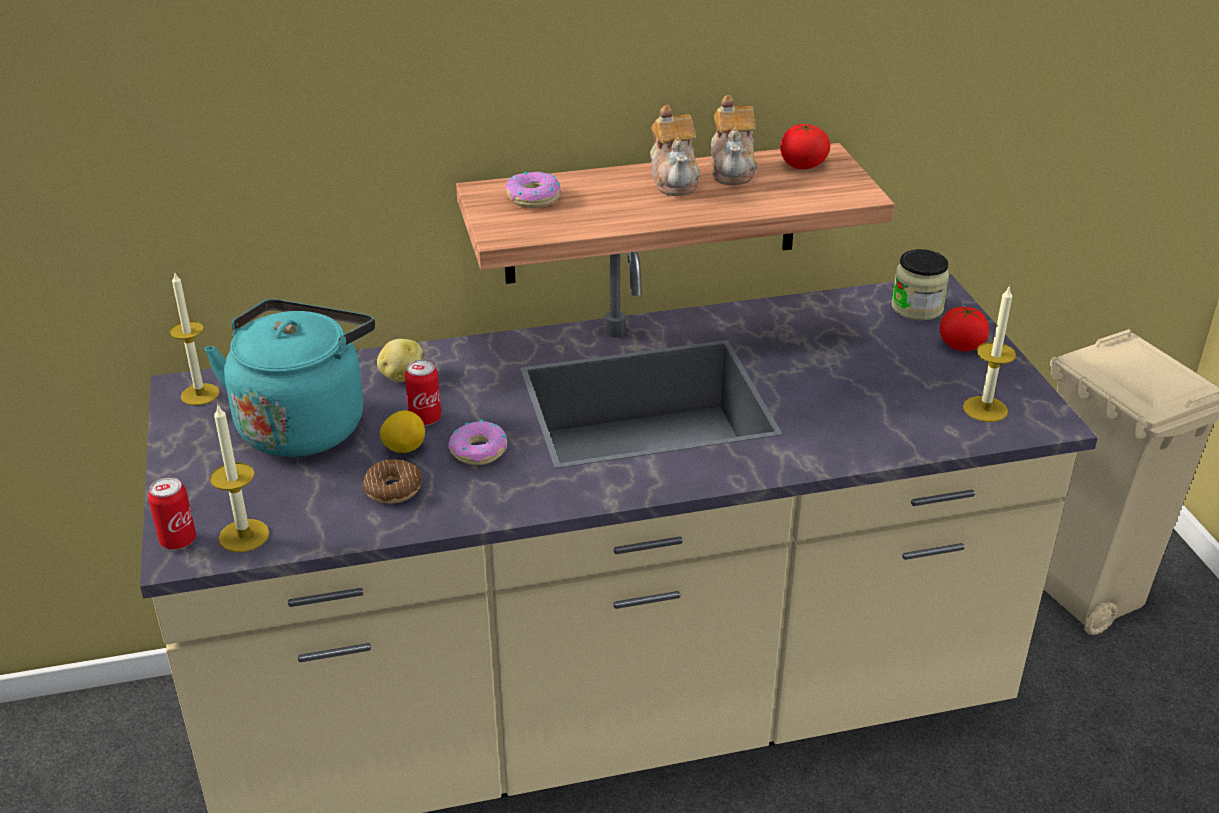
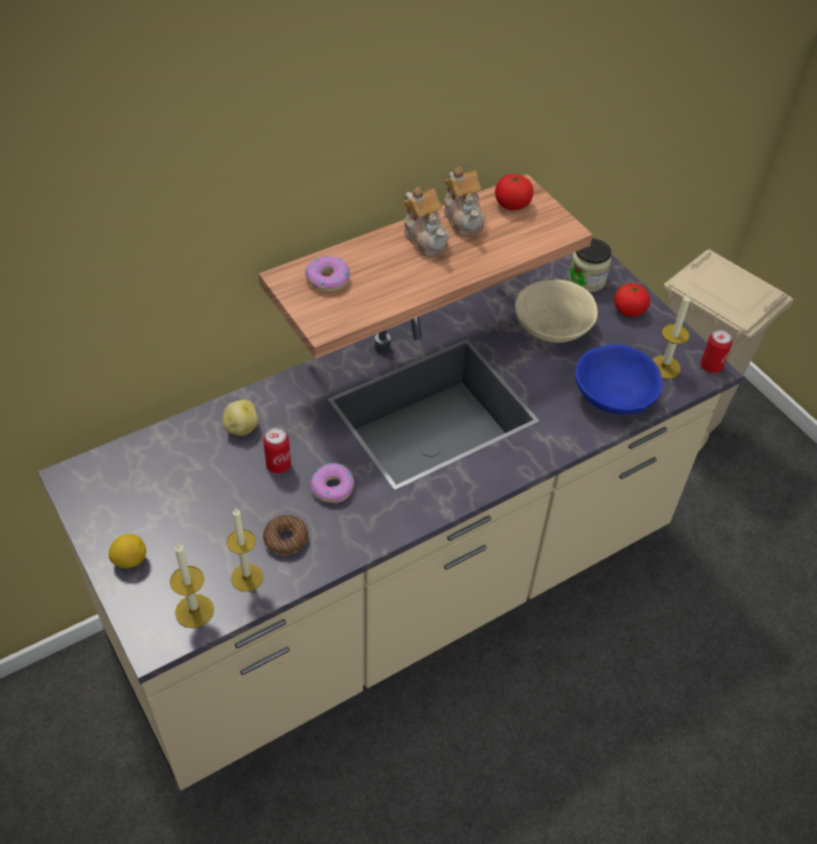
camera: 20 degrees left, 15 degrees up
(178, 540) = (146, 628): can -> can (710, 366)
(200, 394) = (89, 482): candle -> candle (247, 577)
(304, 423) = (187, 491): turquoise kettle -> none
(404, 448) = (276, 498): lemon -> lemon (130, 560)
(848, 346) = (553, 327): none -> beige bowl
(898, 424) = (613, 394): none -> blue bowl

